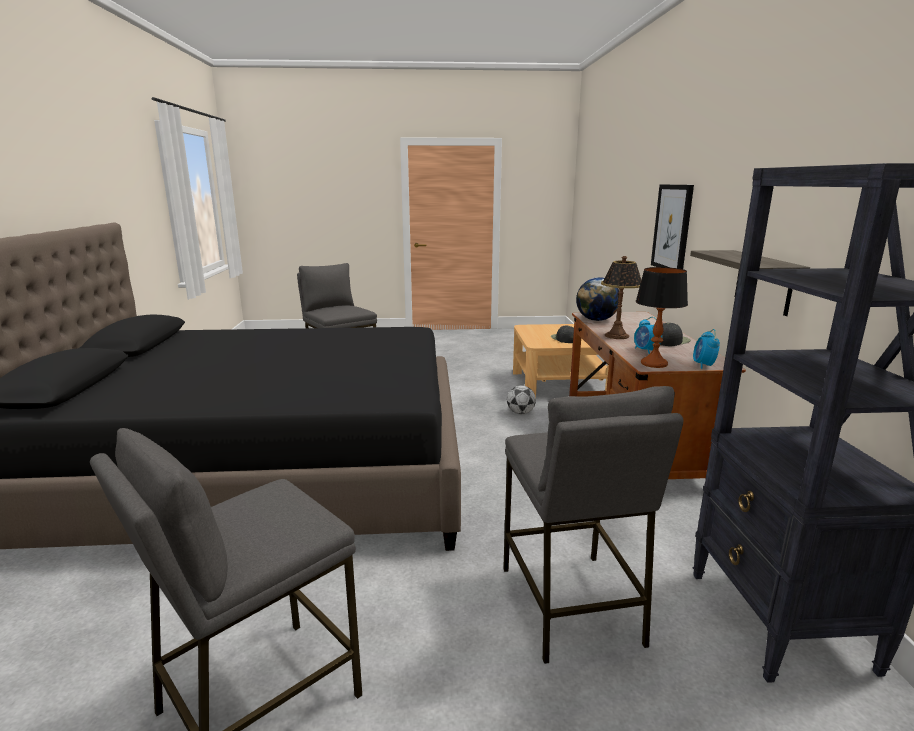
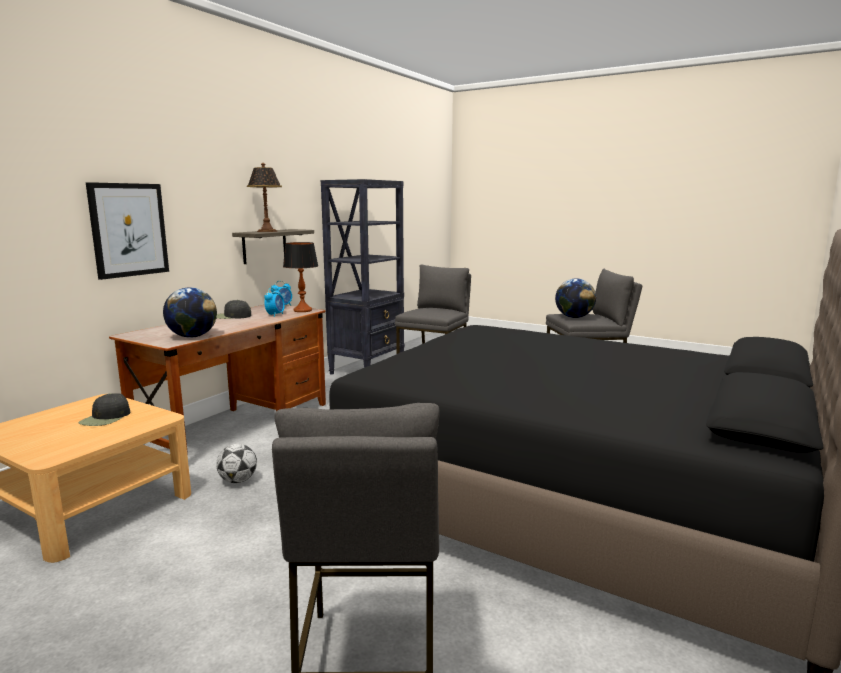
camera: 145 degrees left, 5 degrees down
(276, 505) = (574, 317): none -> globe
(617, 336) = (245, 324): table lamp -> table lamp (267, 231)

